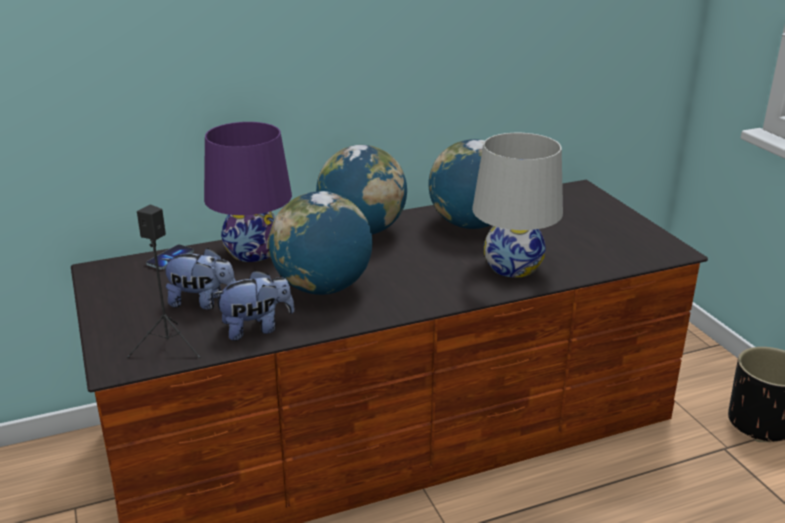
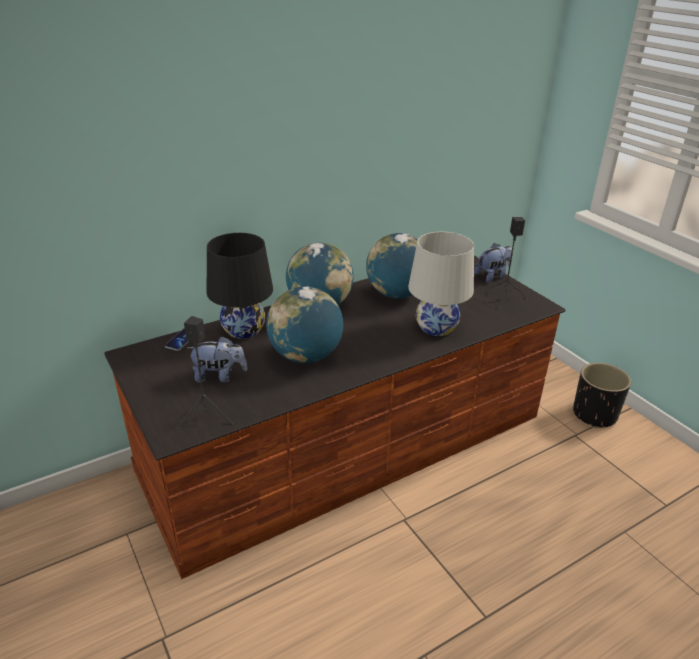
camera: 10 degrees left, 5 degrees up
(253, 252) = (244, 329): purple table lamp -> black table lamp
(256, 328) = (267, 395): plush toy -> plush toy (492, 276)
(621, 239) = (504, 298): none -> black speaker

